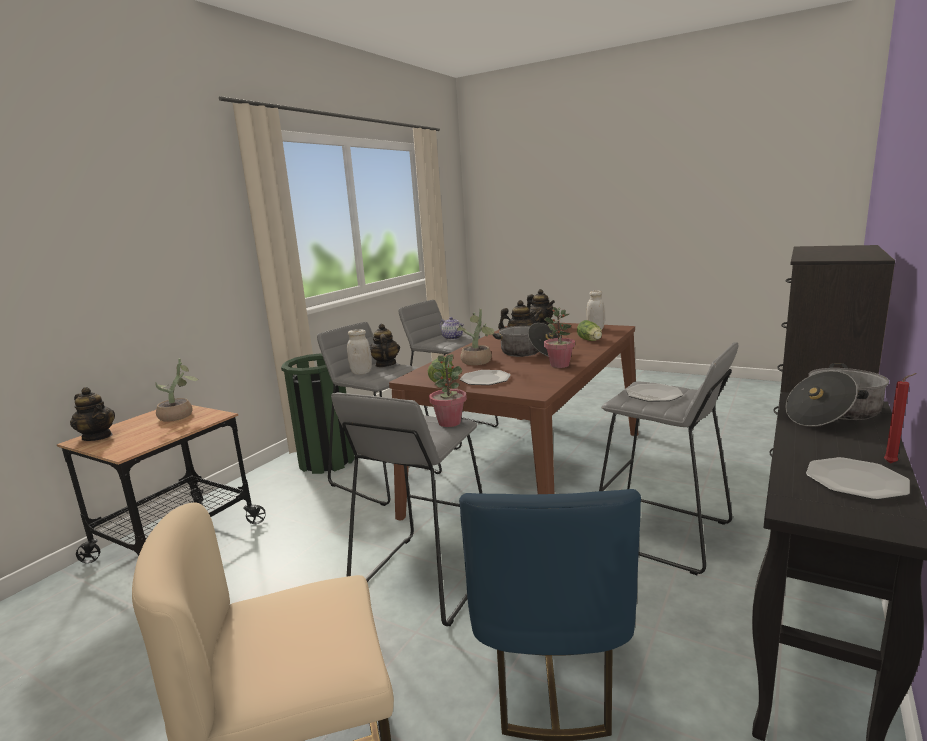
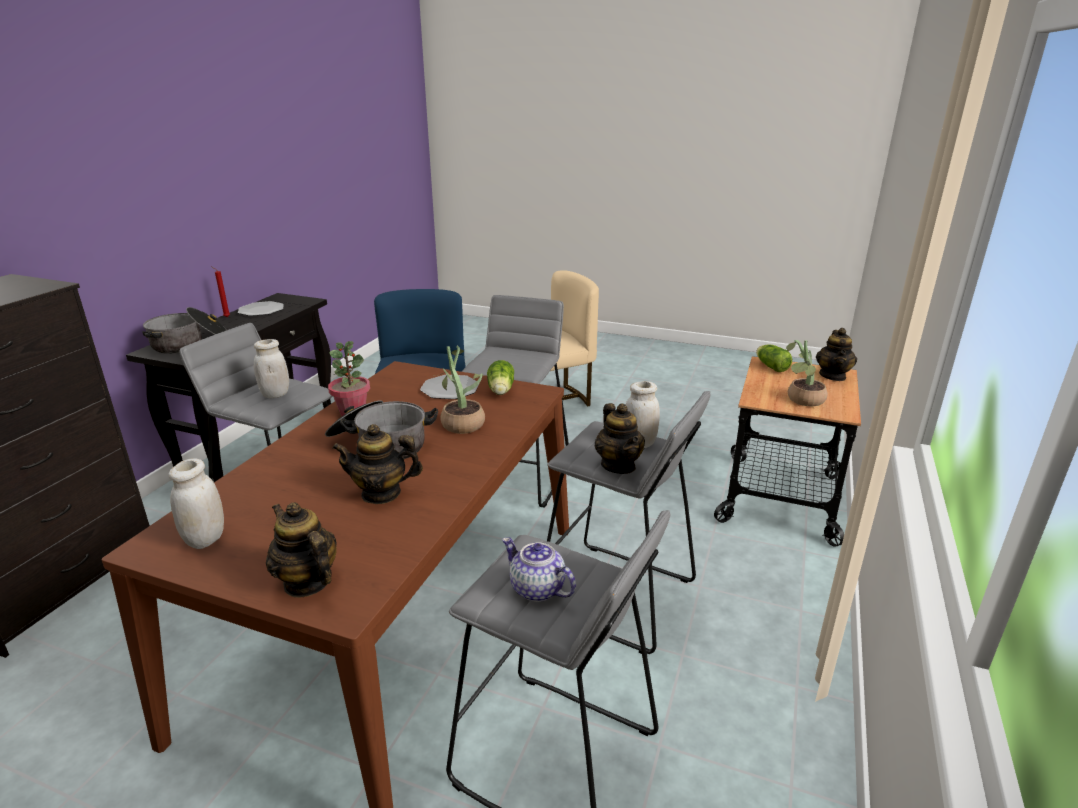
camera: 170 degrees right, 10 degrees up
(98, 437) = (833, 376): teapot -> teapot turned 105 degrees counterclockwise
(326, 461) = (747, 639): green trash can -> none
(449, 422) = (482, 364): potted plant -> none
(590, 340) = (258, 484): lettuce -> lettuce (770, 366)
(653, 394) = (275, 394): plate -> white jar

